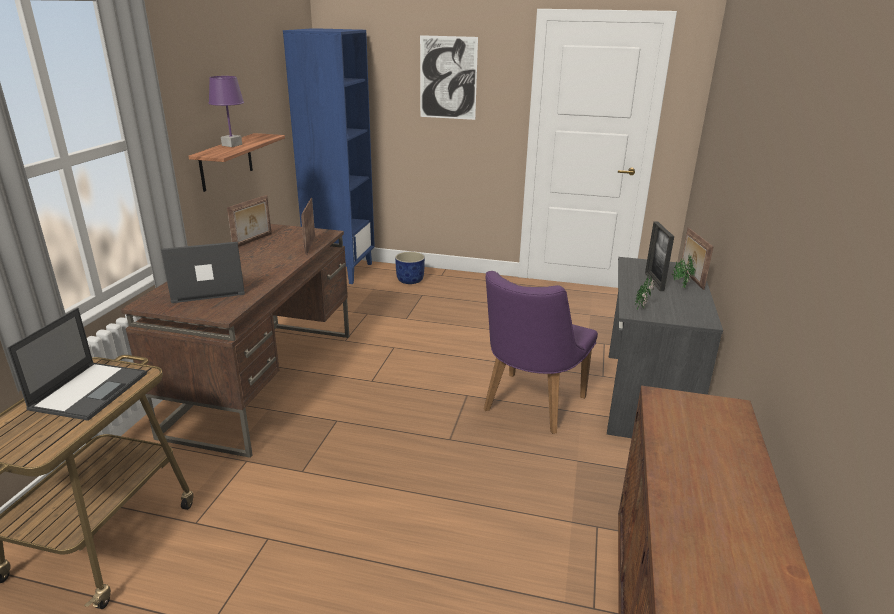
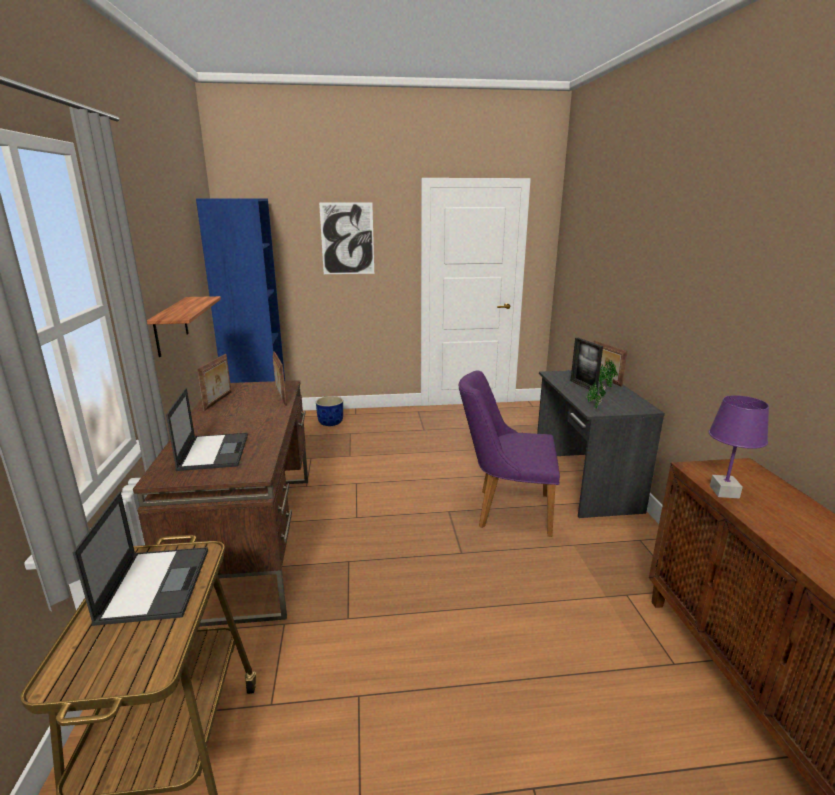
camera: 20 degrees left, 5 degrees down
(207, 288) = (213, 451): laptop -> laptop turned 120 degrees clockwise
(232, 145) = (180, 308): purple table lamp -> purple table lamp (724, 492)
(529, 407) = (505, 510): purple chair -> purple chair turned 90 degrees clockwise

